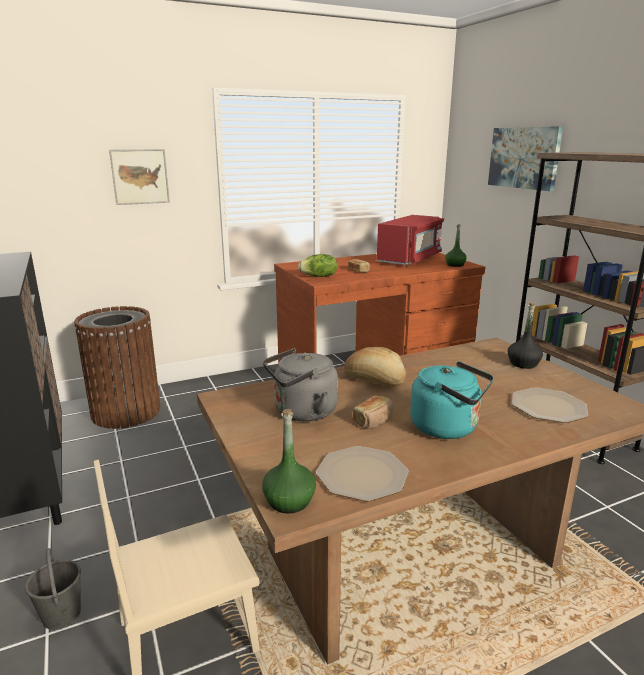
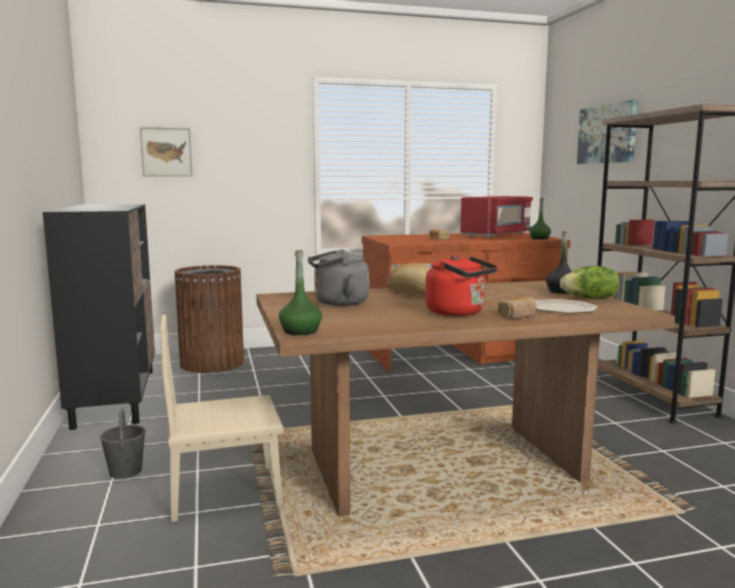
camera: 10 degrees right, 10 degrees down
(140, 176) = (244, 152): picture -> picture (166, 152)
(319, 276) = (398, 241): lettuce -> lettuce (590, 298)
(363, 475) = (367, 325): plate -> none
(373, 420) = (396, 308): bread -> bread (517, 316)
(448, 428) = (459, 313): turquoise kettle -> red kettle

